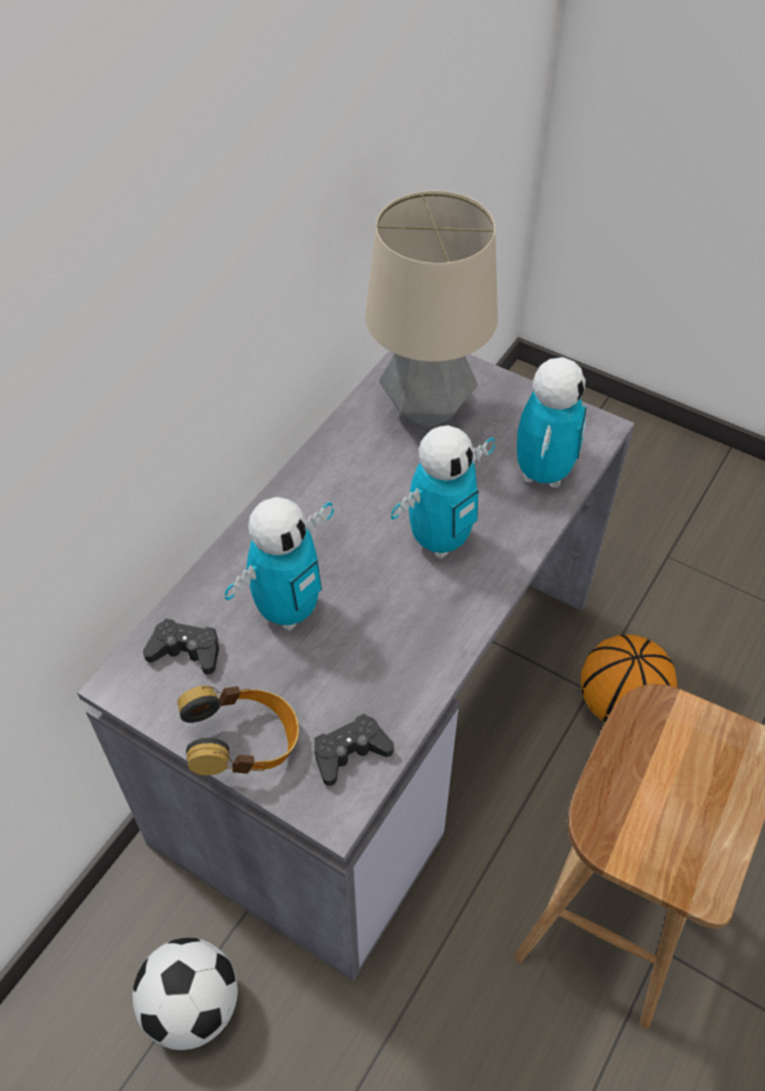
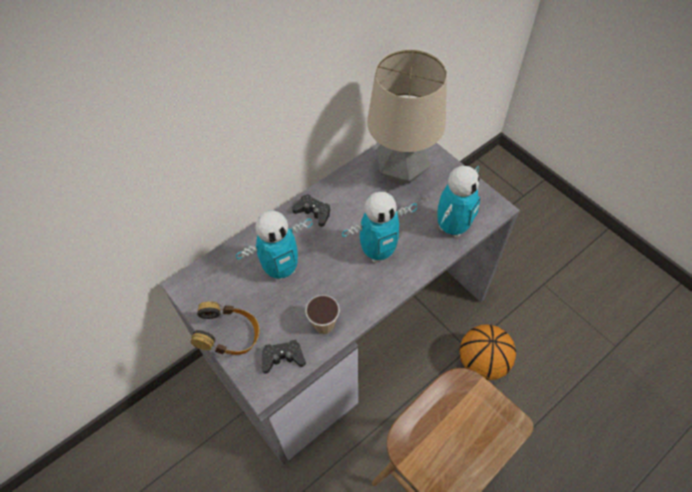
camera: 20 degrees right, 5 degrees up
(186, 651) = (221, 277): black game controller -> black game controller (313, 212)
(192, 1006) = (201, 451): football -> none
(398, 680) = (324, 325): none -> cup

